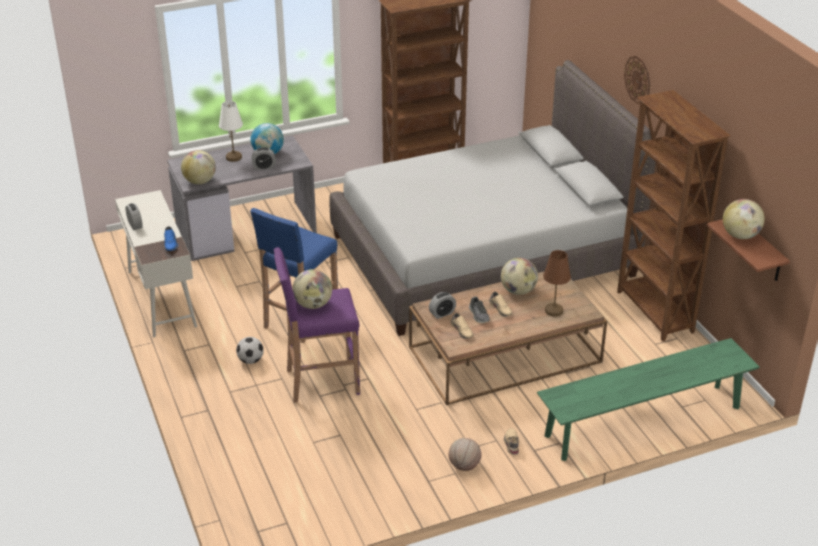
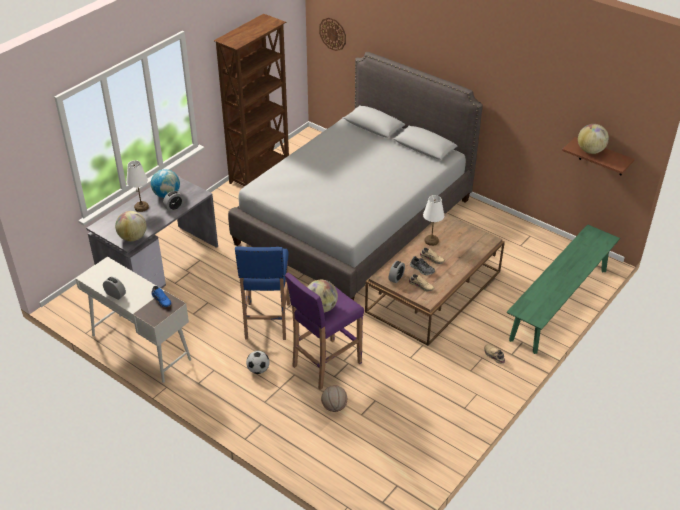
camera: 30 degrees left, 5 degrees up
(464, 466) = (477, 386): basketball -> basketball (334, 407)
(518, 291) = (431, 241): globe -> white table lamp
(554, 311) = (468, 247): brown table lamp -> none
(637, 79) = (449, 55): wall clock -> wall clock (333, 34)
(654, 312) = (501, 223): brown bookcase -> none

